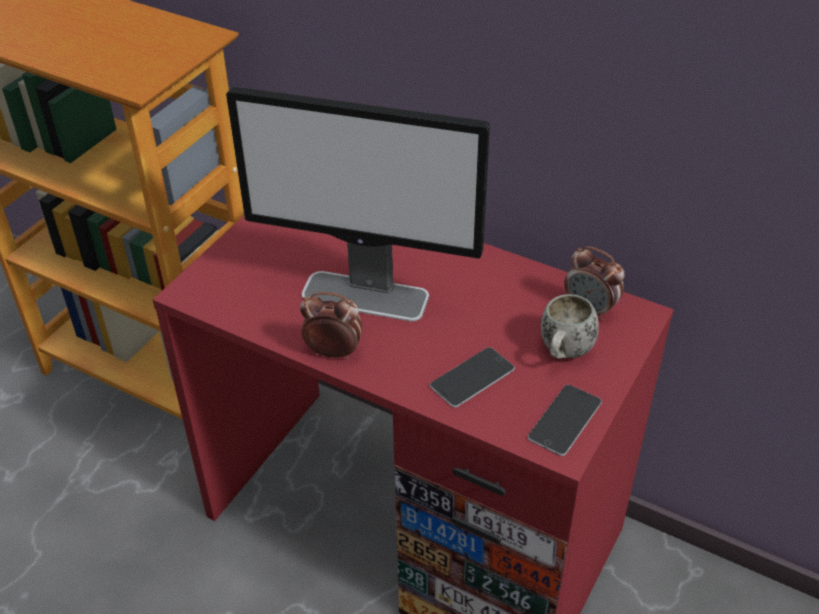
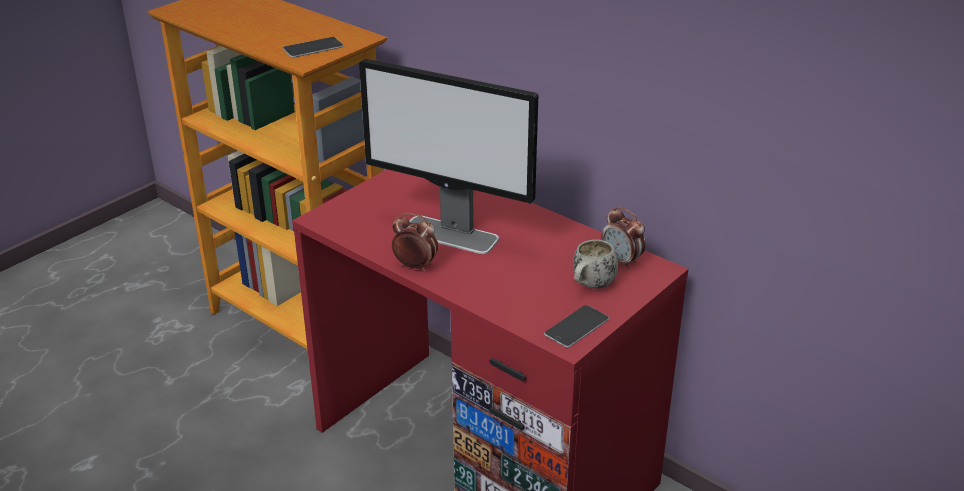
camera: 10 degrees right, 10 degrees down
(472, 377) = (515, 293): phone -> phone (313, 47)

